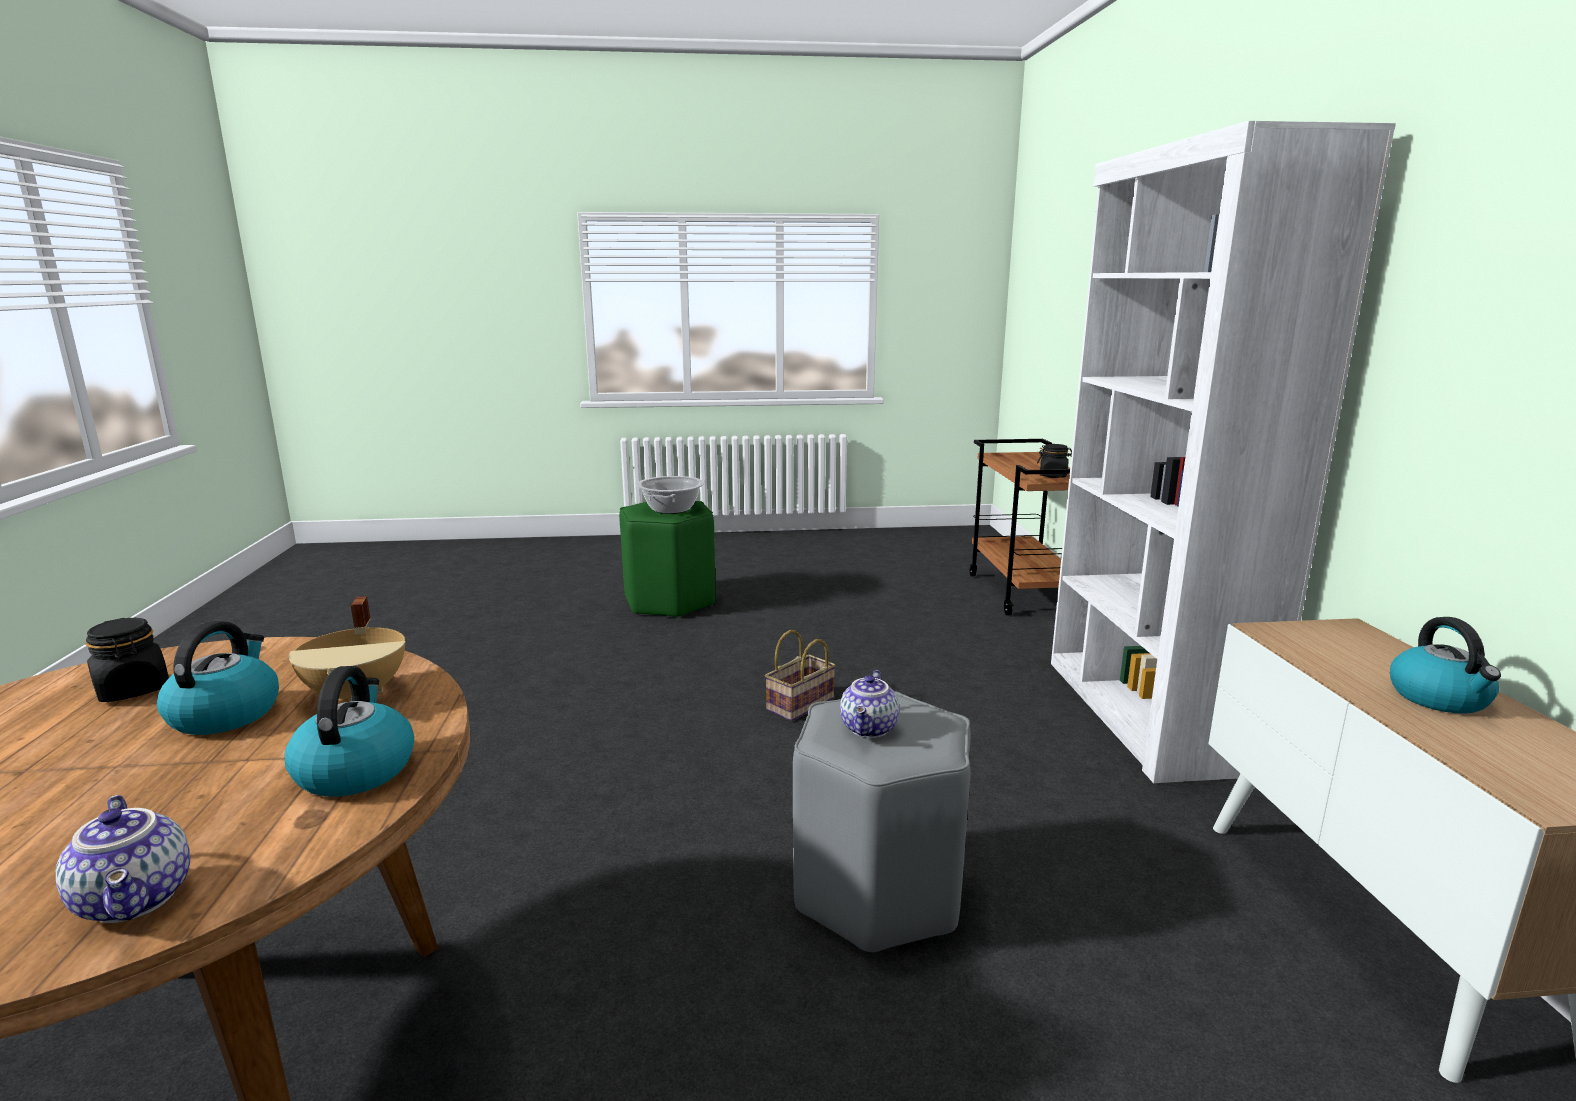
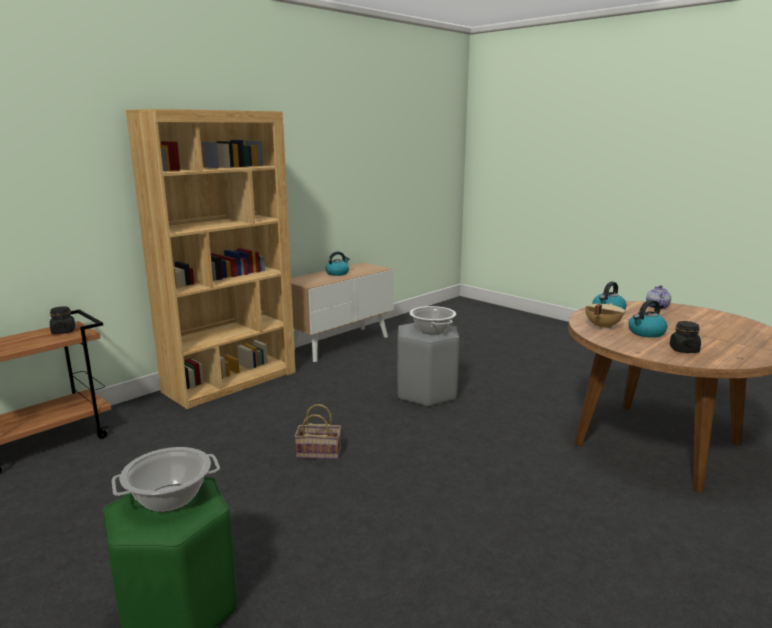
camera: 130 degrees left, 0 degrees up
(870, 729) = (432, 330): teapot -> cooking pot
(1145, 713) = (231, 381): white bookcase -> brown bookcase

